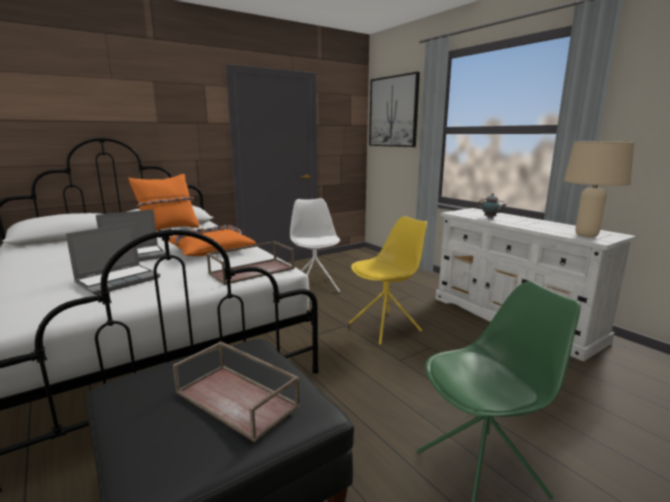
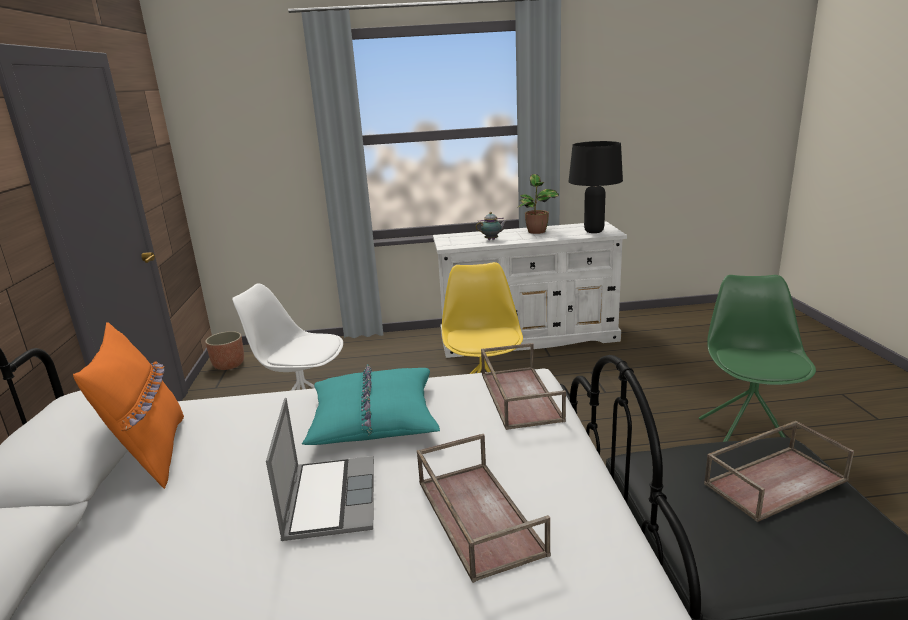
camera: 60 degrees left, 5 degrees up
(119, 280) = (476, 516): laptop -> brown tray
(211, 250) = (374, 418): orange pillow -> turquoise pillow
(351, 254) = (229, 365): none -> planter
(393, 112) = (237, 117): picture -> none
(540, 223) = (537, 232): none -> potted plant
(586, 236) = (594, 231): beige table lamp -> black table lamp

